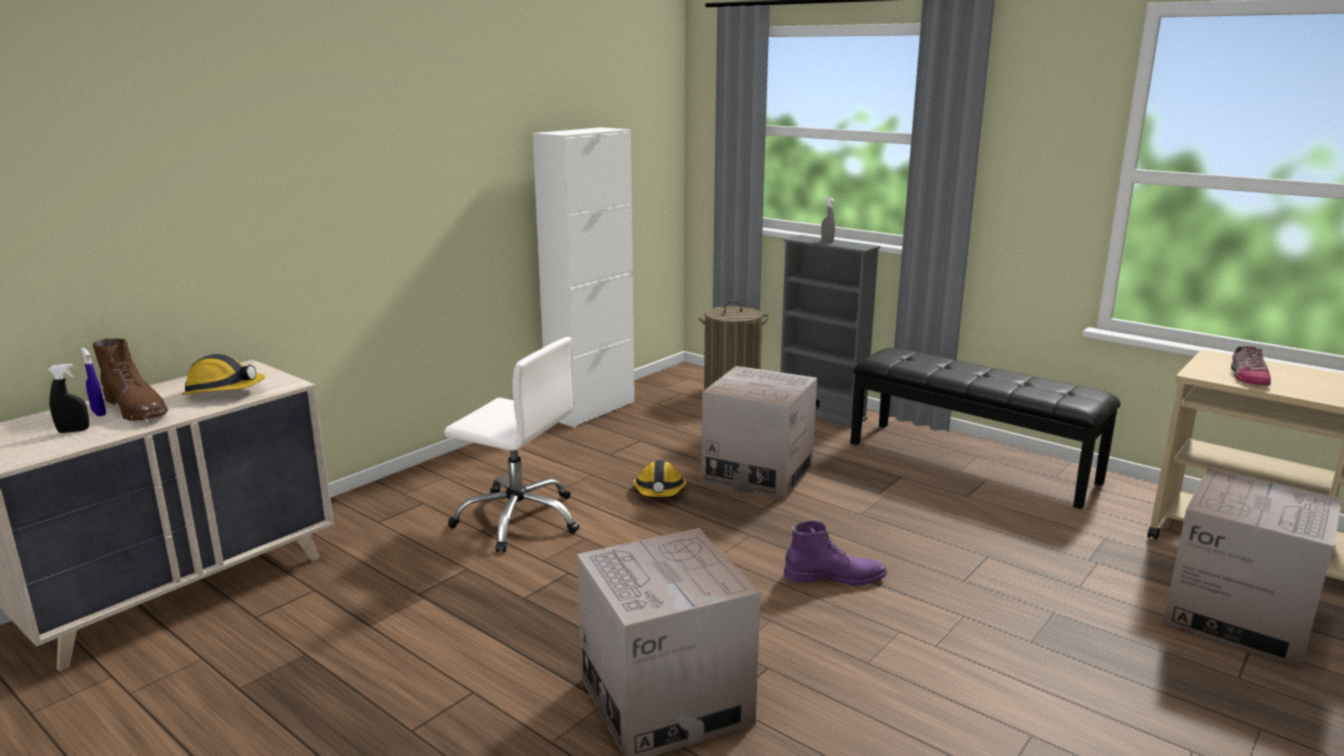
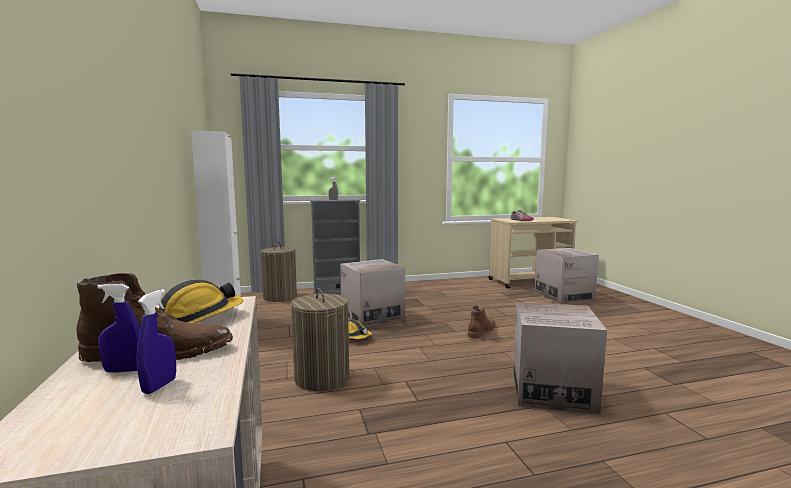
camera: 55 degrees left, 10 degrees down
(73, 431) = (159, 386): black spray bottle -> blue spray bottle
(519, 519) = (322, 378): white office chair -> laundry basket
(834, 577) = (481, 331): purple boot -> brown boot
(972, 462) = (422, 288): black bench -> none

